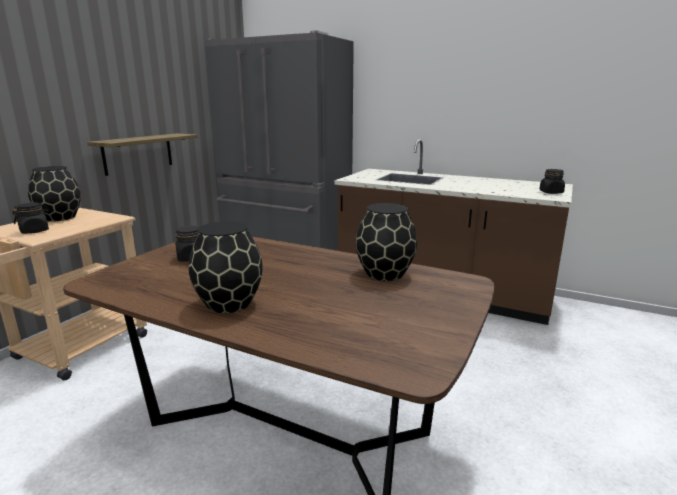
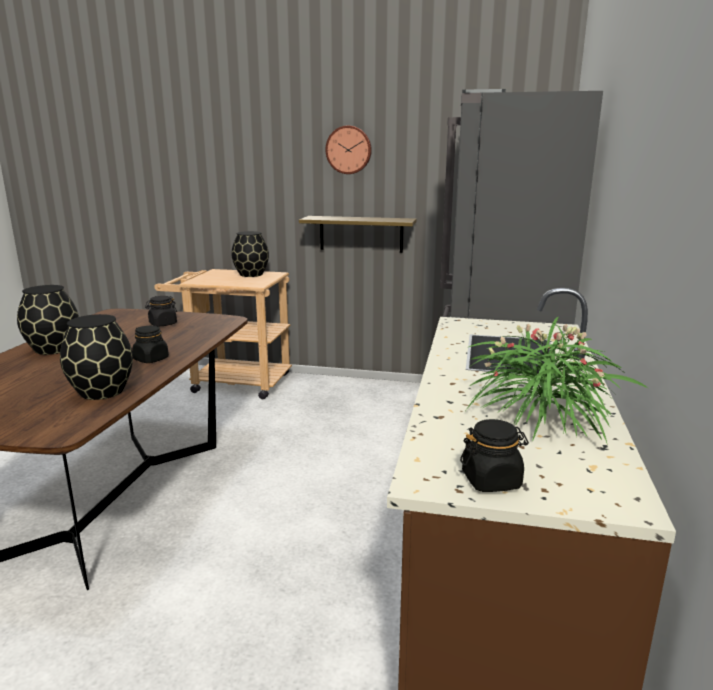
camera: 75 degrees right, 0 degrees up
(34, 231) = (212, 277): black jar -> black jar (151, 359)
(116, 71) = (349, 150): none -> wall clock
(489, 183) = (541, 415): none -> potted plant

